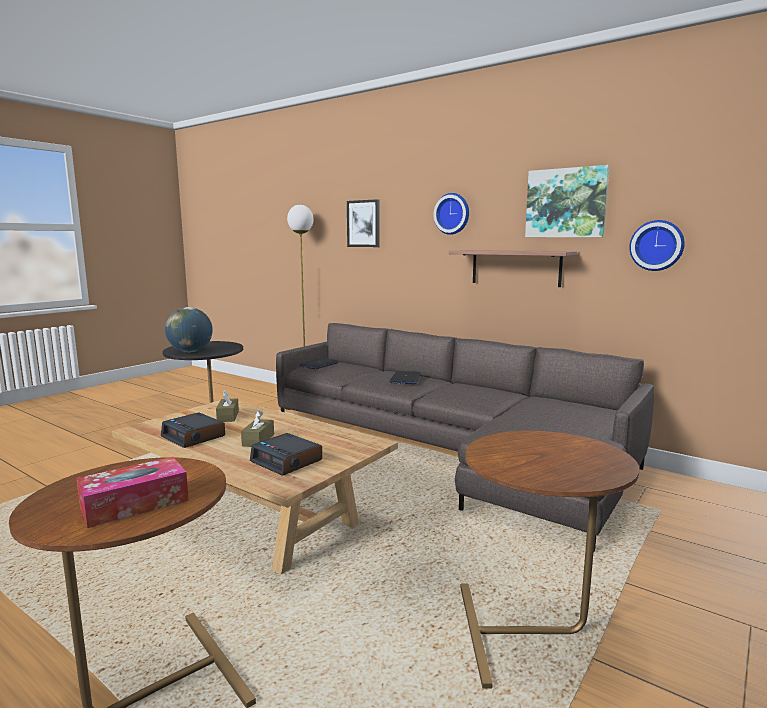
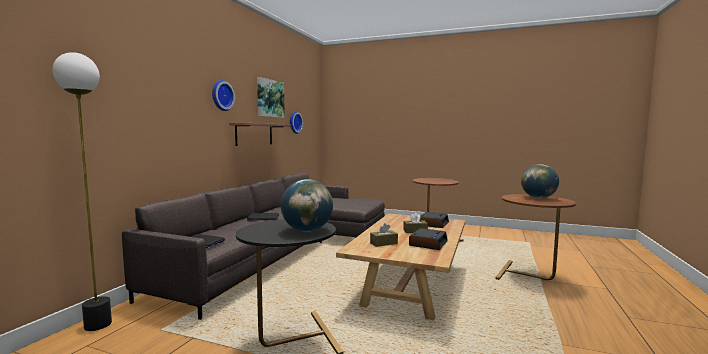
camera: 105 degrees left, 5 degrees down
(135, 504) = (538, 197): tissue box -> globe
(363, 223) = (145, 92): picture -> none

